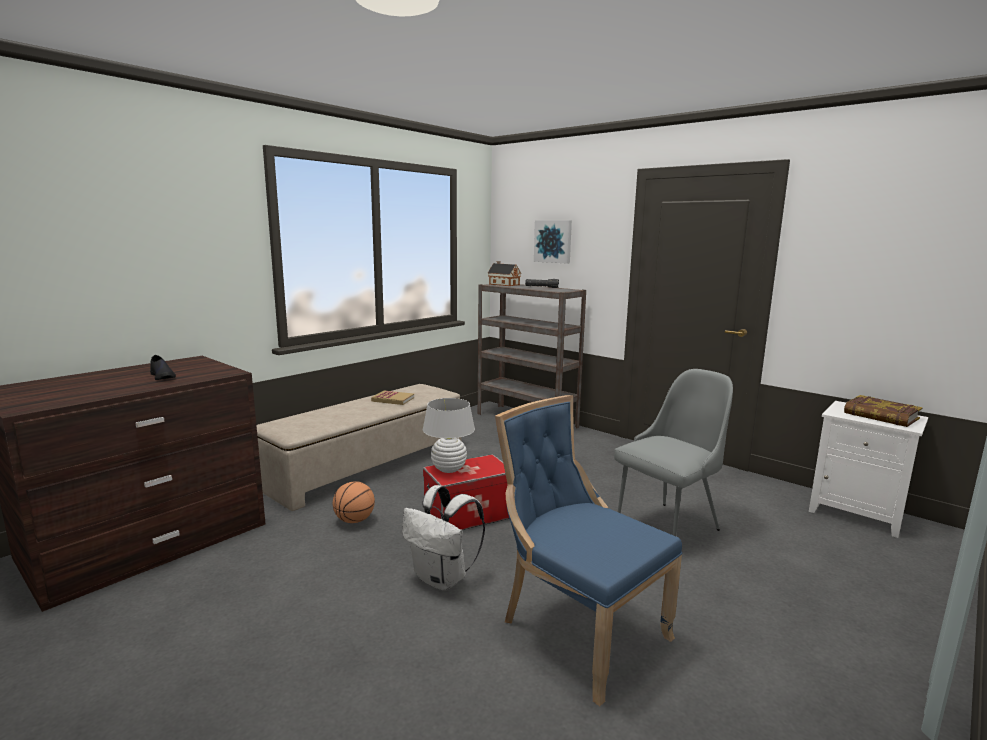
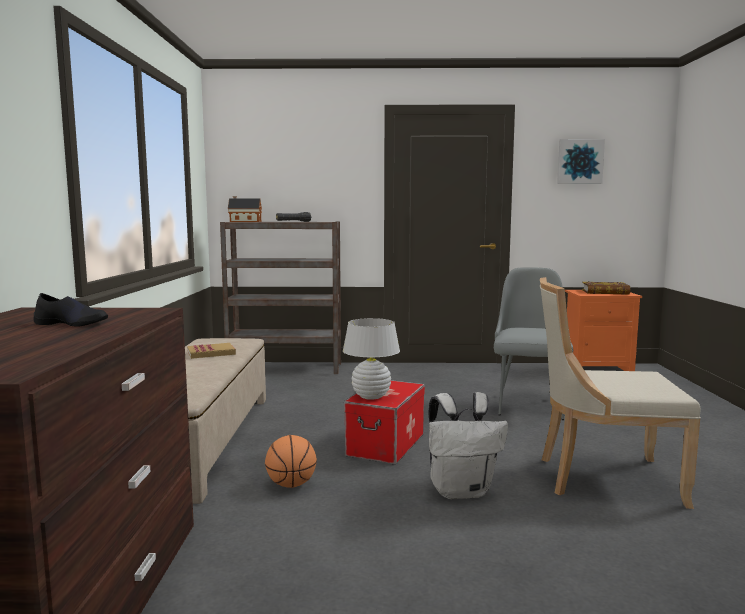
camera: 40 degrees left, 5 degrees down
(553, 241) = (293, 174): picture -> picture (579, 162)
(577, 629) = (602, 479): blue chair -> beige chair
(858, 513) = (598, 369): white nightstand -> orange nightstand

